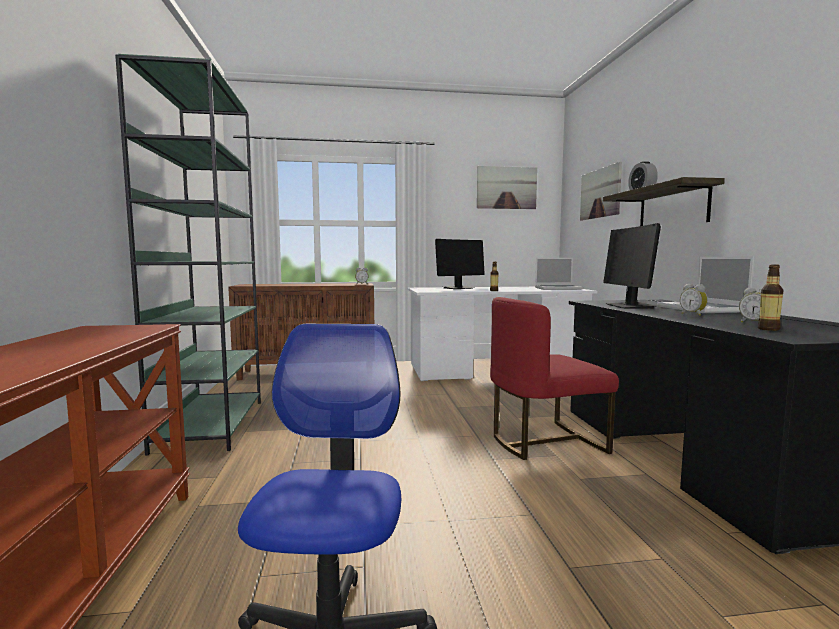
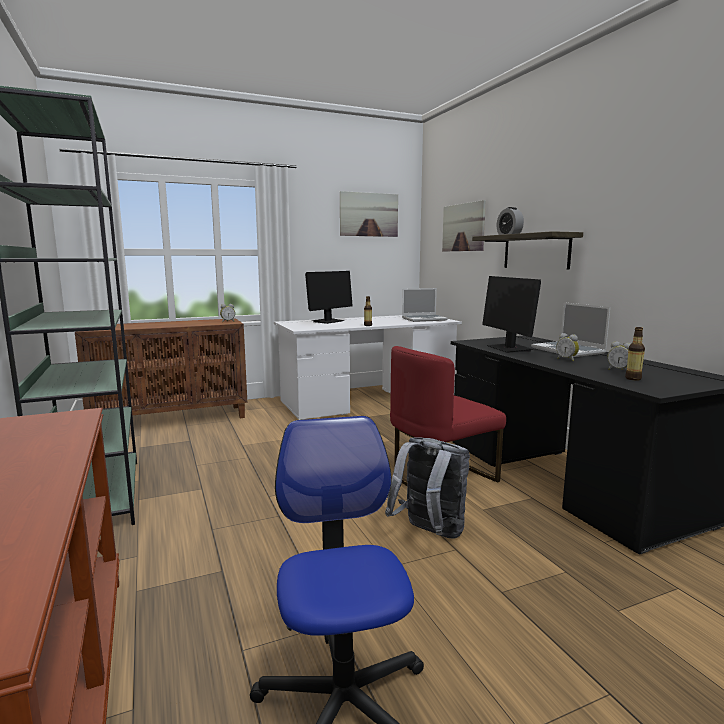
camera: 15 degrees left, 5 degrees up
(508, 494) = (429, 533): none -> grey backpack

